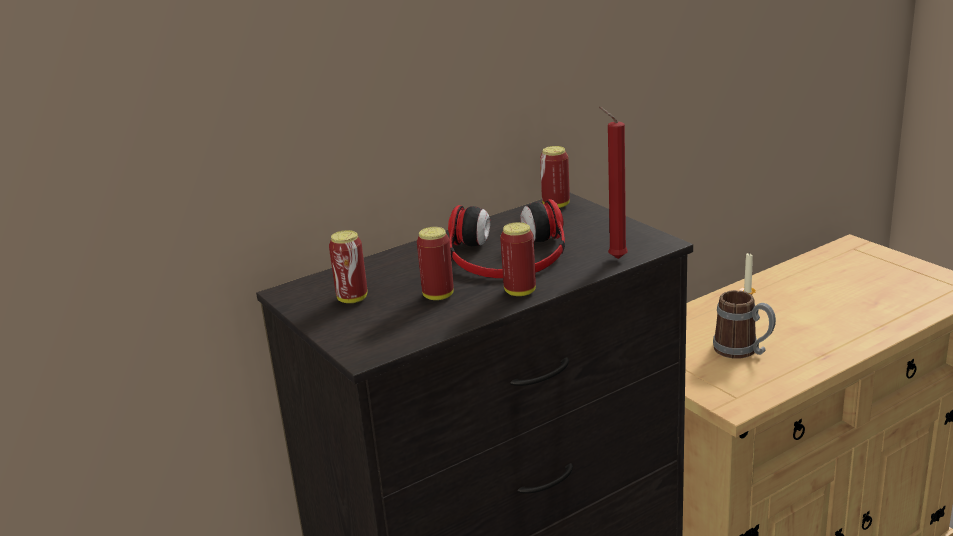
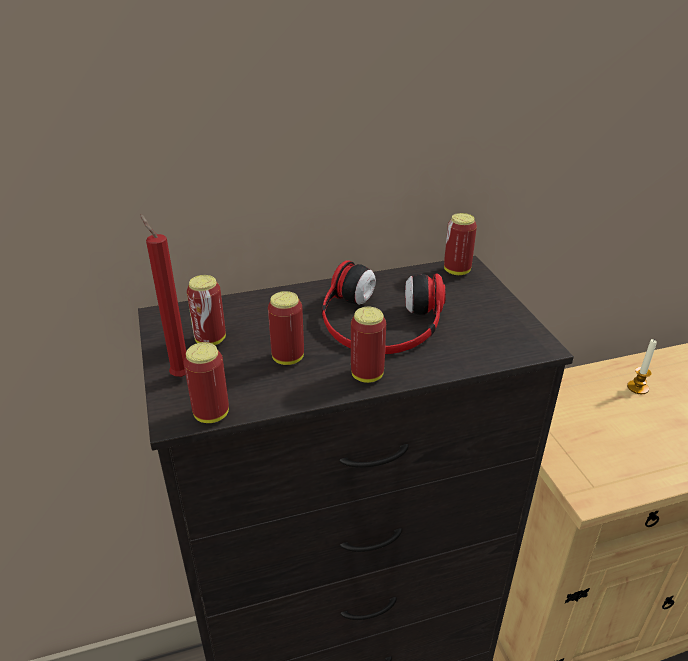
camera: 15 degrees right, 10 degrees up
(395, 345) = (211, 414): none -> can
(614, 258) = (482, 355): red candle -> red candle (179, 375)
(743, 351) = (618, 434): mug -> none

